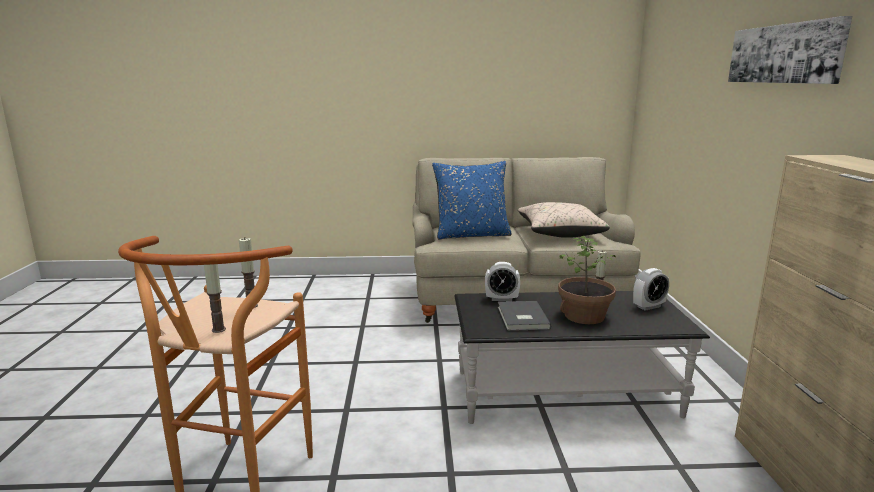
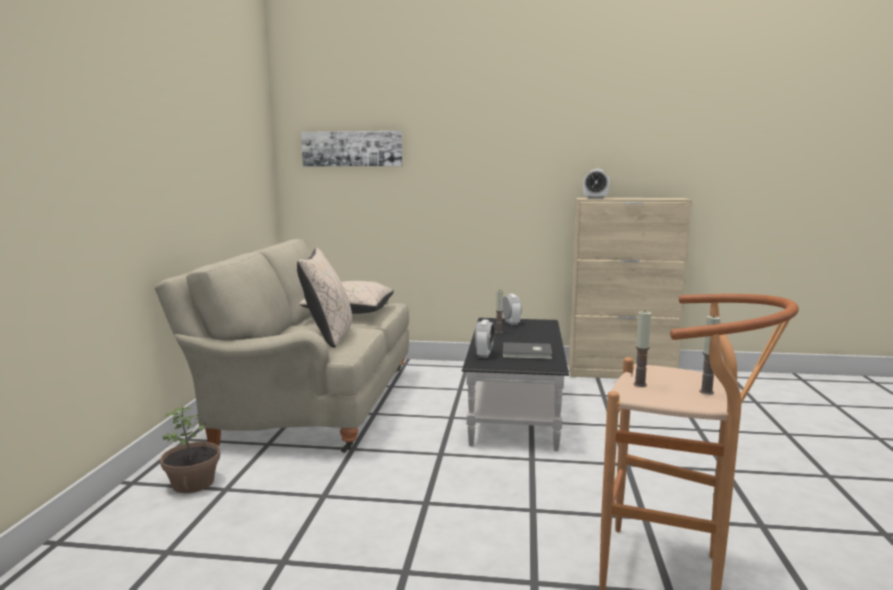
camera: 80 degrees left, 5 degrees down
(472, 235) = (329, 336): blue pillow -> beige pillow
(584, 316) = (526, 338): potted plant -> potted plant (194, 483)
(784, 54) = (503, 142): picture -> picture (352, 149)
(825, 159) = (595, 198): none -> alarm clock

